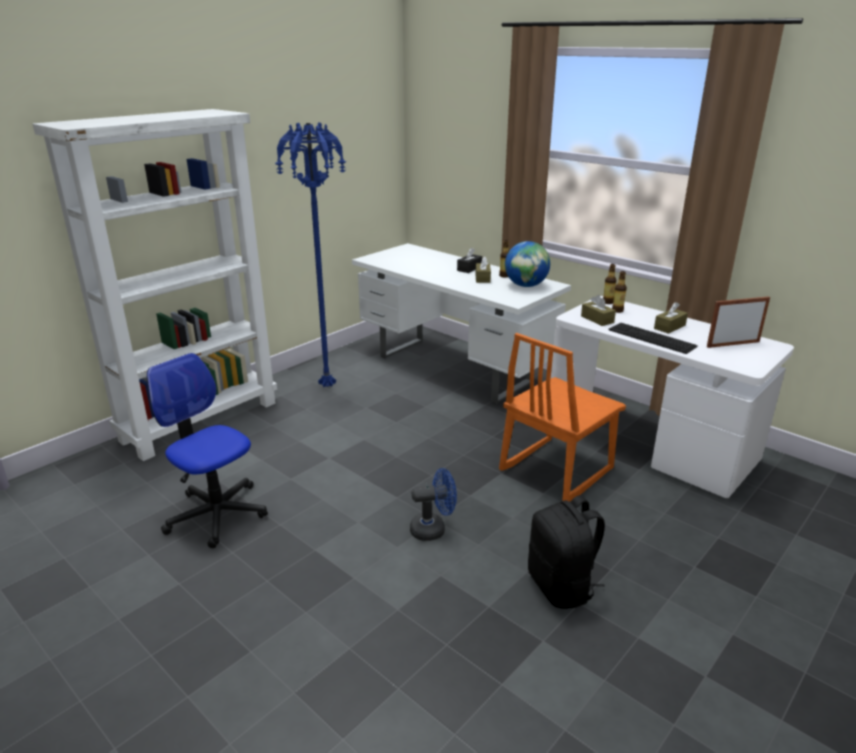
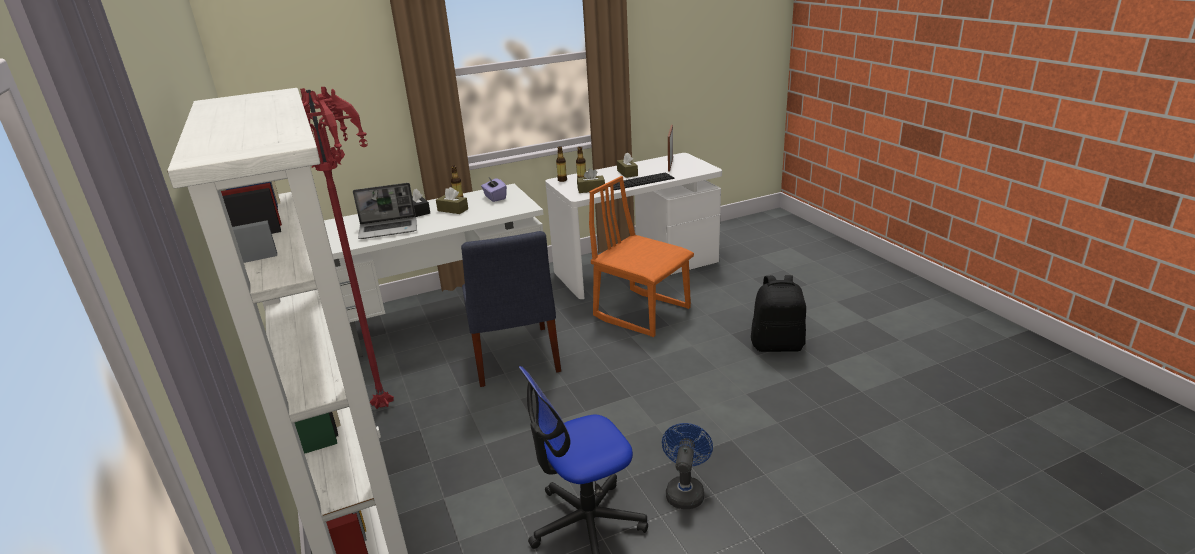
camera: 65 degrees left, 0 degrees up
(328, 387) = (385, 406): blue floor lamp -> red floor lamp
(421, 420) = (514, 358): none -> blue chair
(425, 269) = (389, 229): none -> laptop
(433, 529) = (687, 385): blue fan -> blue fan (685, 490)
(526, 285) = (495, 197): globe -> purple tissue box
(555, 469) = (642, 312): orange chair -> orange chair turned 150 degrees clockwise

